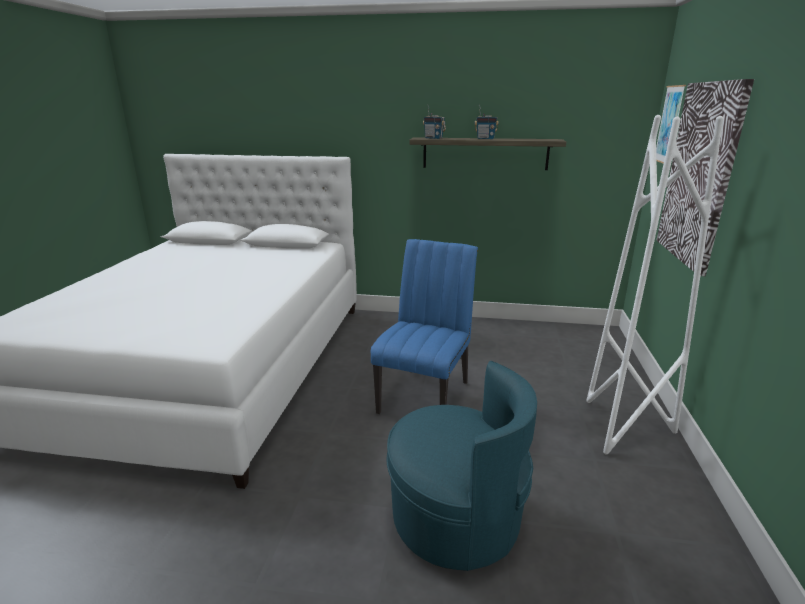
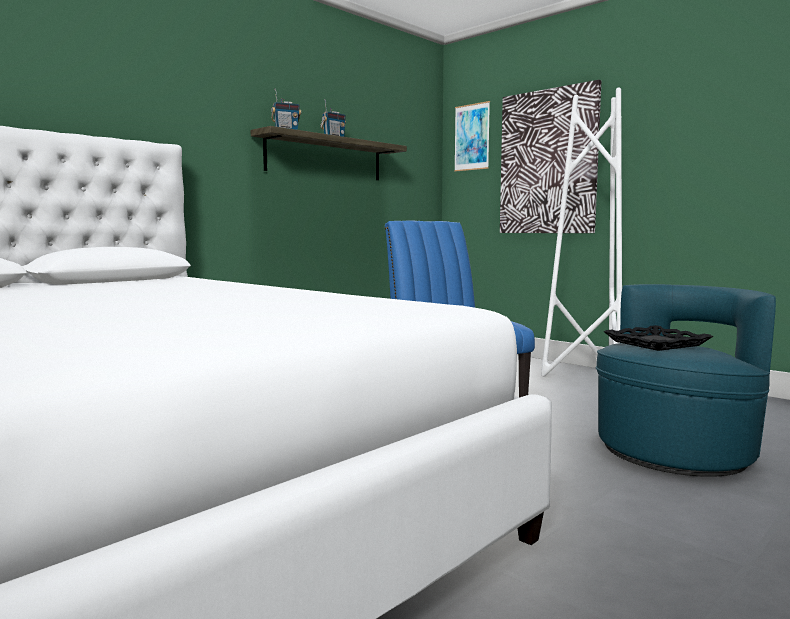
camera: 55 degrees left, 15 degrees down
(441, 425) = (657, 343): none -> black tray

